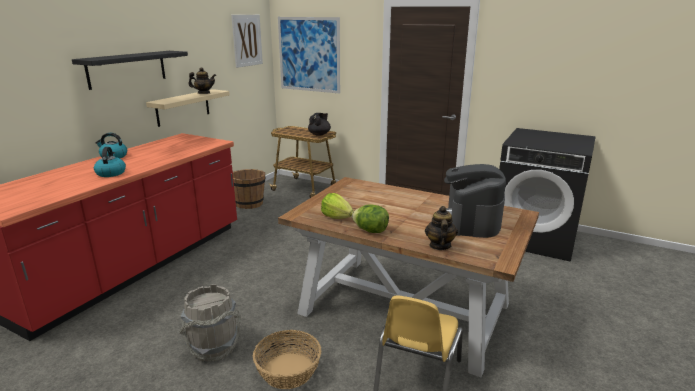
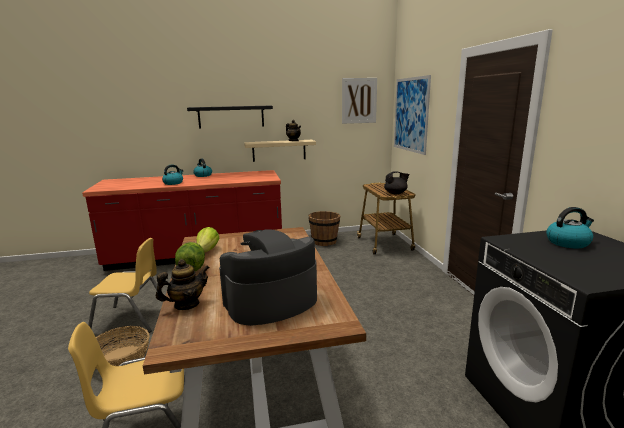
camera: 50 degrees right, 5 degrees down
(214, 347) = (131, 319): grey bucket -> yellow chair
(534, 136) = (568, 242): none -> kettle

